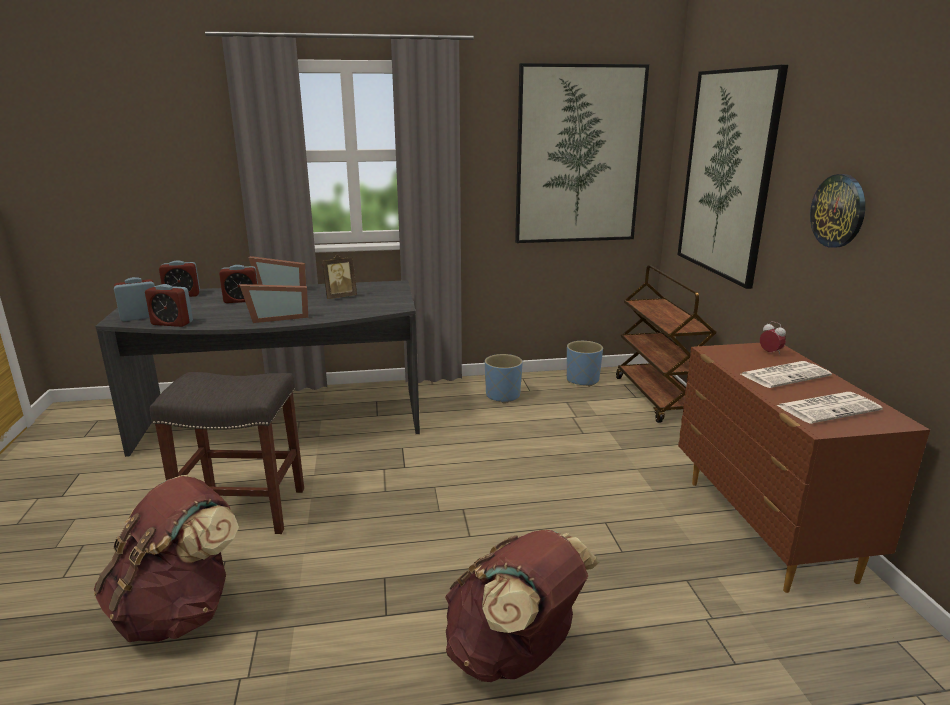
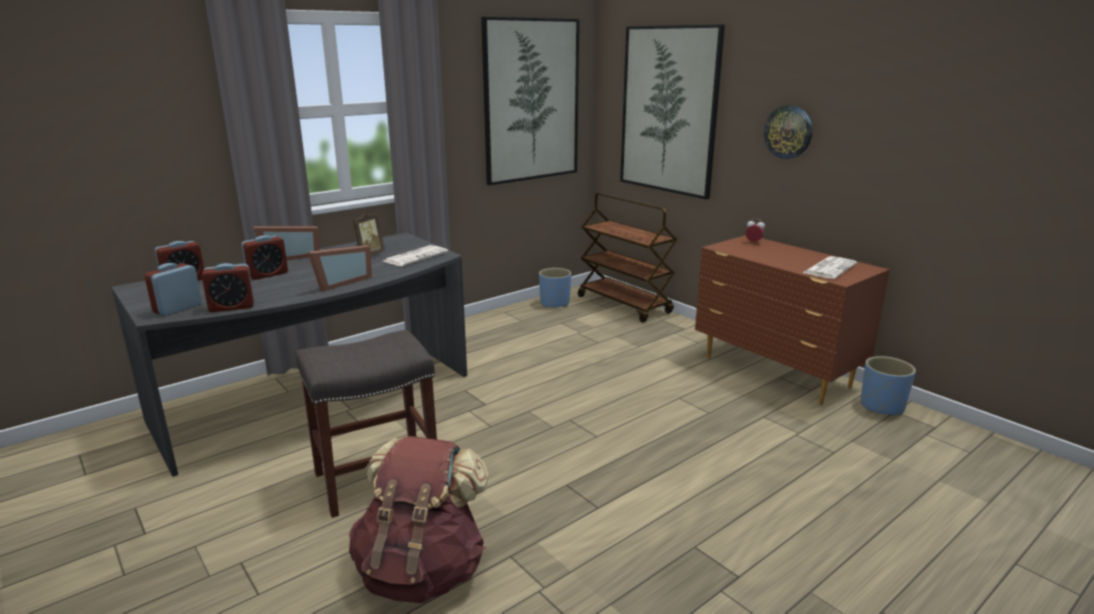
camera: 30 degrees left, 0 degrees up
(503, 396) = (504, 329): blue planter -> blue planter (882, 406)
(513, 654) = (710, 496): brown backpack -> none
(785, 375) = (781, 254): newspaper -> newspaper (415, 256)

